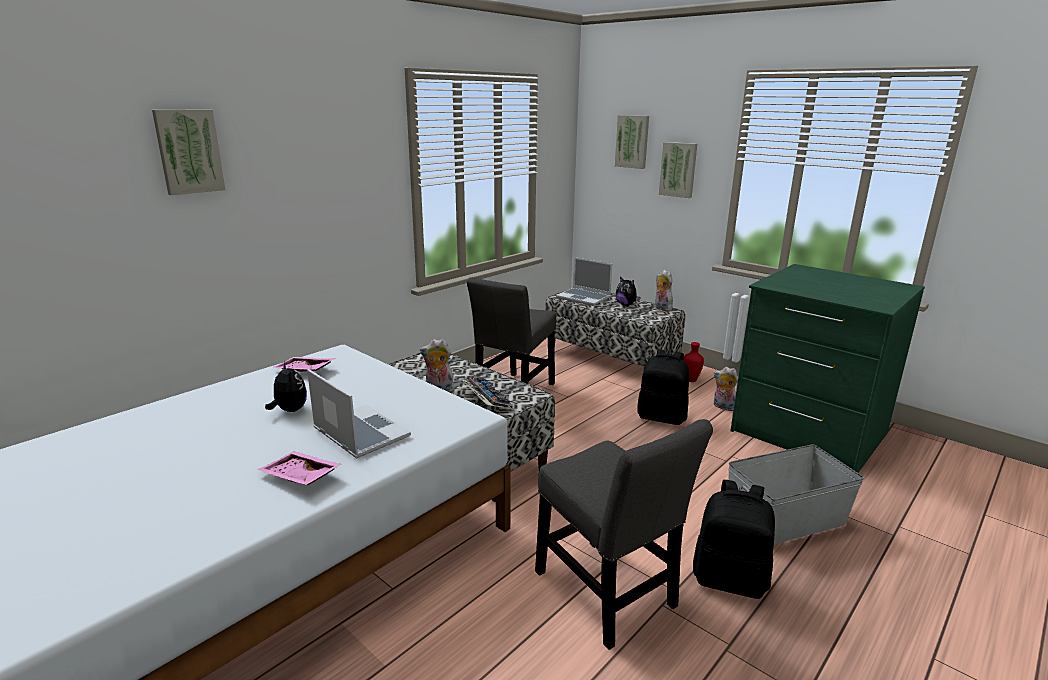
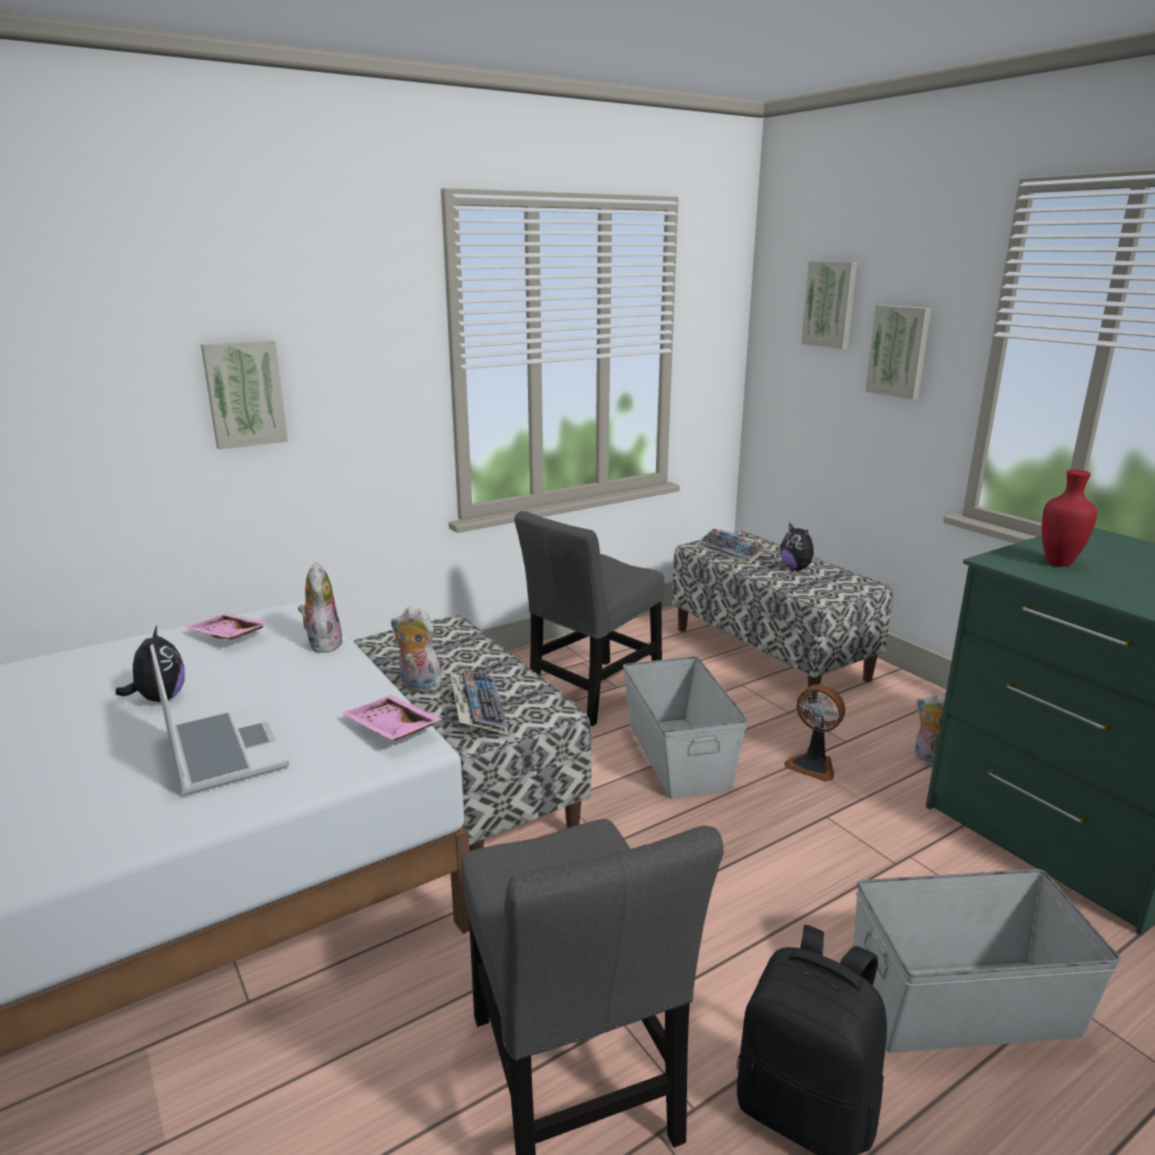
camera: 15 degrees right, 0 degrees up
(188, 151) = (85, 311): picture -> picture (244, 394)
(299, 477) = (84, 816): pink tray -> pink tray (390, 730)
(583, 421) = (678, 755): none -> grey storage box
(584, 298) = (734, 552): laptop -> keyboard
(661, 308) = (854, 579): plush toy -> plush toy (322, 643)
(662, 417) = (813, 765): black backpack -> fan
(691, 380) = (892, 704): red vase -> red vase (1059, 563)

